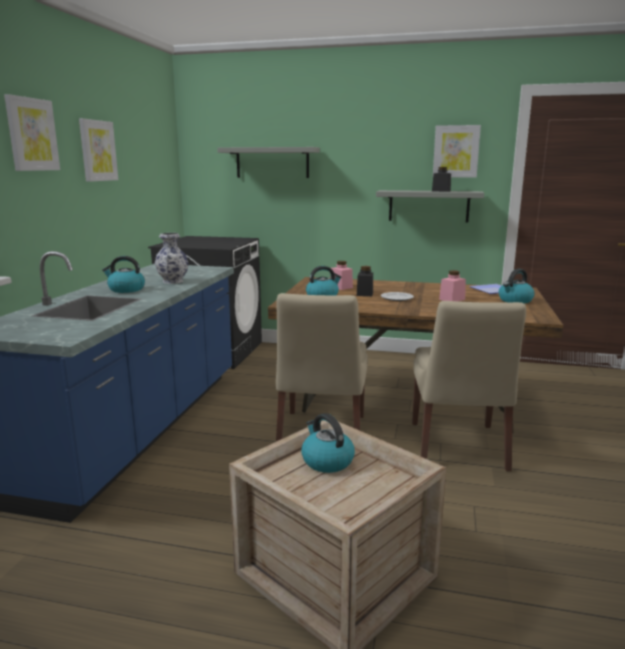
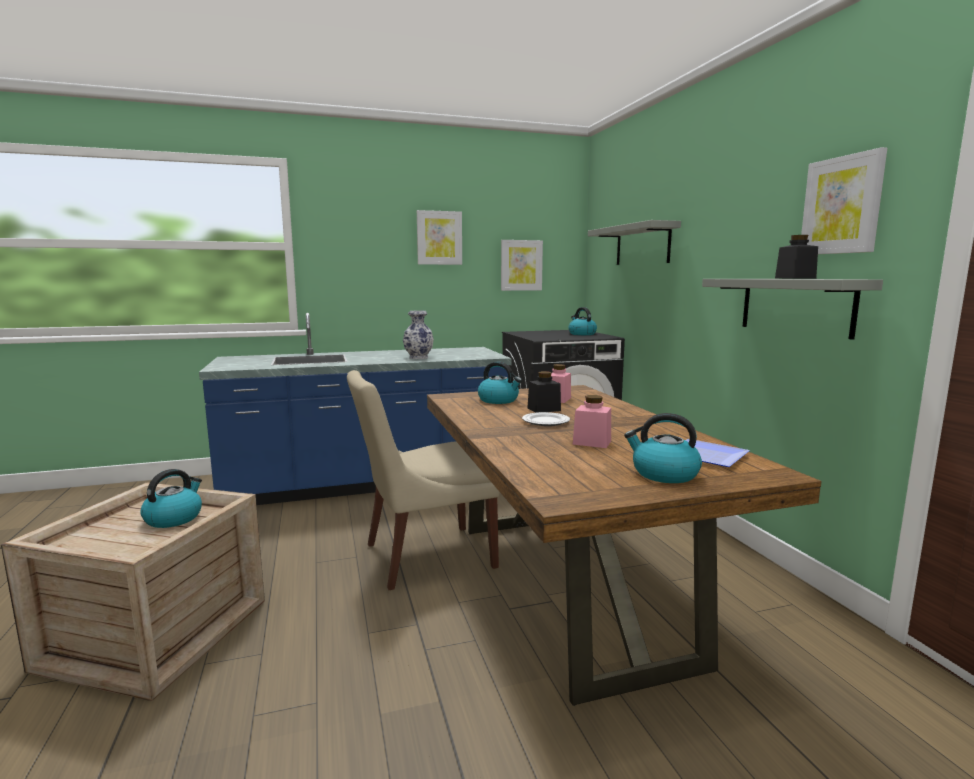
camera: 60 degrees right, 5 degrees down
(31, 134) = (355, 225): picture -> picture (521, 265)
(126, 289) = (373, 356): kettle -> kettle (581, 334)
(458, 447) = (474, 657): beige chair -> none

